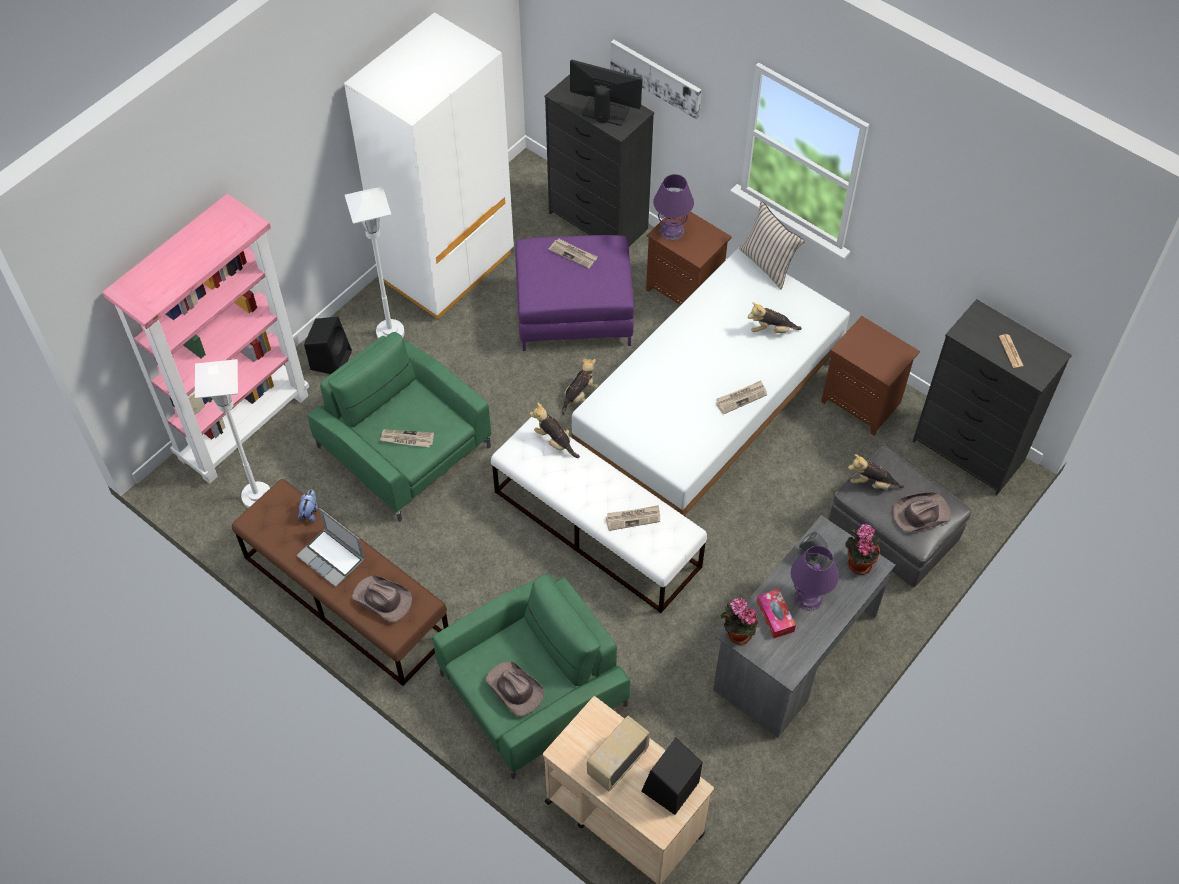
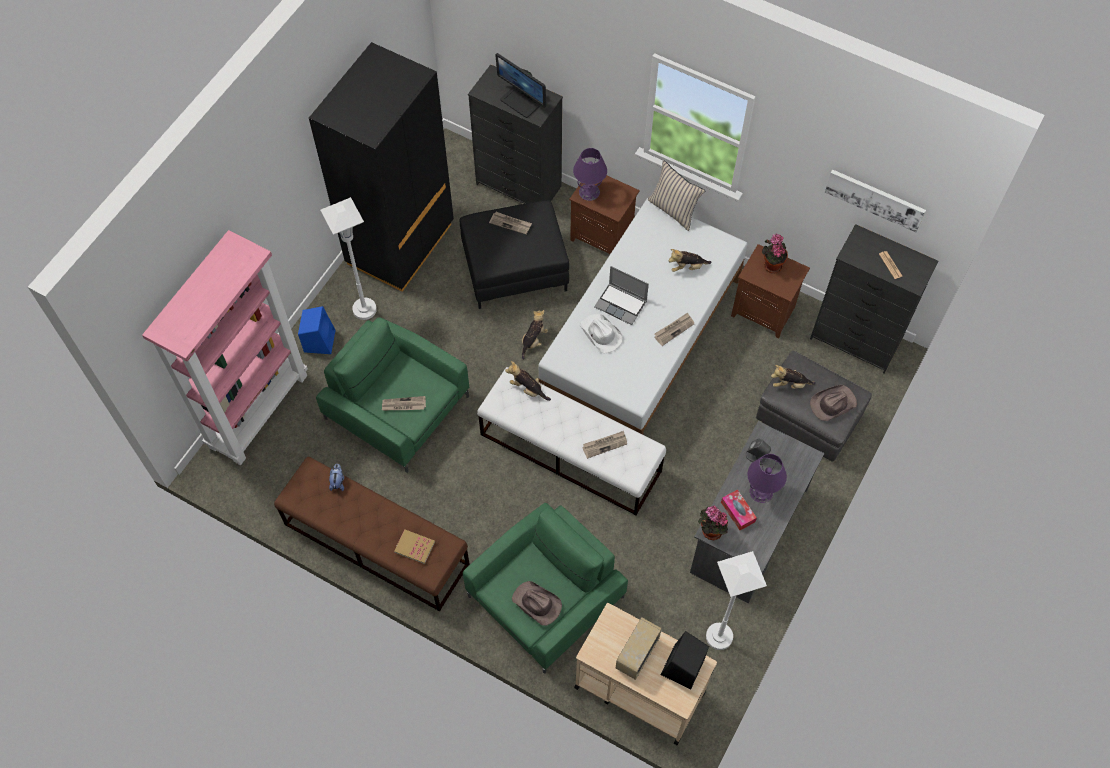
camera: 10 degrees left, 5 degrees up
(257, 496) = (283, 470): white floor lamp -> white floor lamp (719, 637)
(331, 359) = (319, 340): black speaker -> blue speaker
(332, 558) = (365, 518): laptop -> laptop (621, 304)
(382, 600) = (414, 547): brown hat -> book
(447, 267) = (400, 245): white wardrobe -> black wardrobe
(575, 313) = (515, 269): purple ottoman -> black ottoman
(605, 111) = (521, 101): monitor -> monitor turned 150 degrees counterclockwise
(652, 391) = (601, 334): none -> white hat
(656, 77) = (562, 69): picture -> picture (875, 199)
(858, 562) = (795, 456): potted plant -> potted plant (771, 265)

